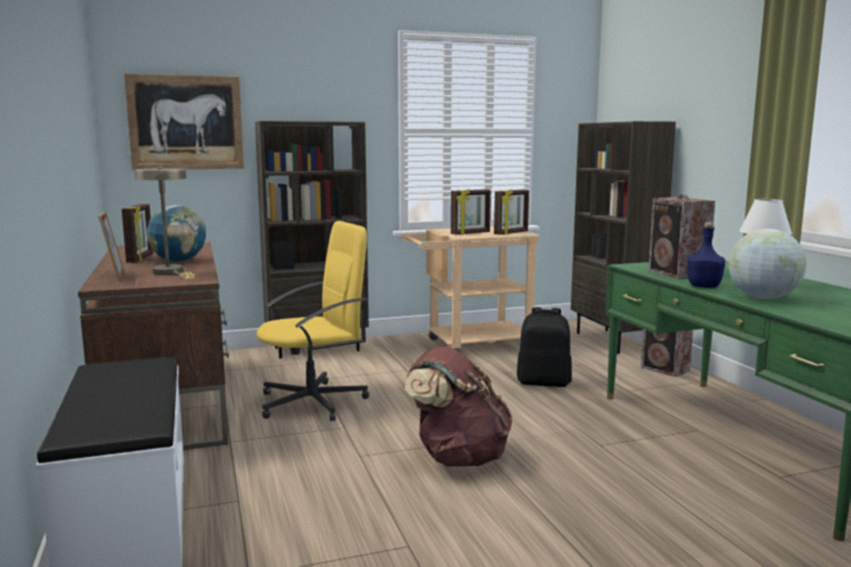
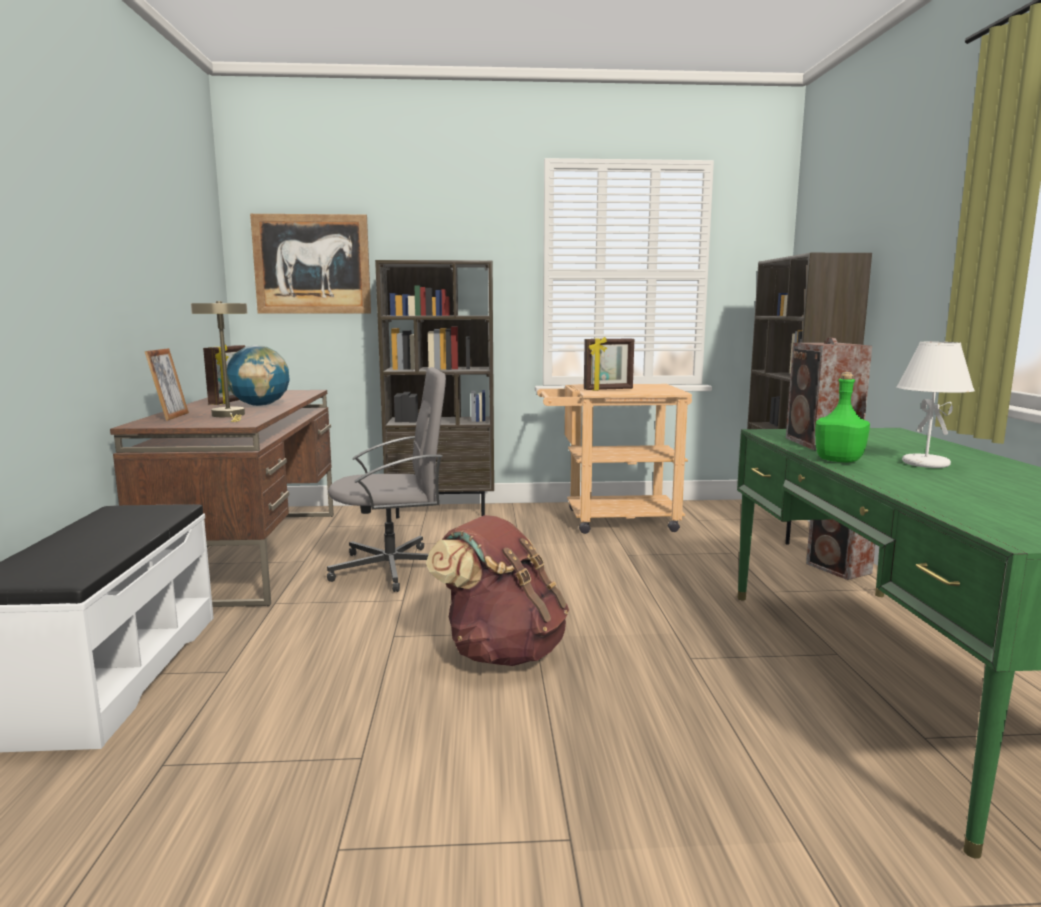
camera: 15 degrees right, 0 degrees up
(314, 402) = (393, 568): yellow office chair -> grey office chair
(511, 233) = (659, 391): picture frame -> none
(544, 382) = (669, 571): black backpack -> none
(703, 286) = (838, 460): blue bottle -> green bottle
(763, 298) = (909, 480): globe -> none

